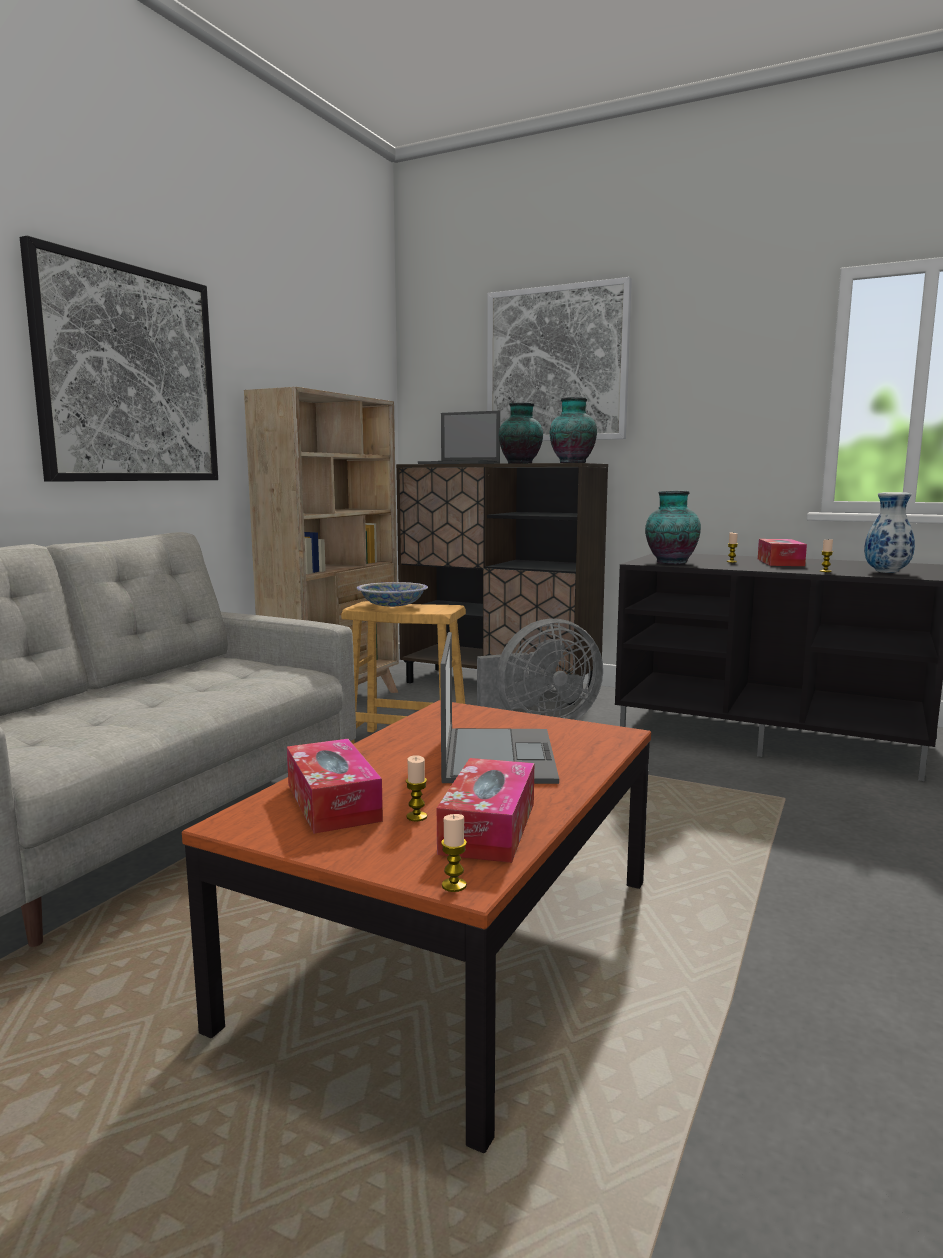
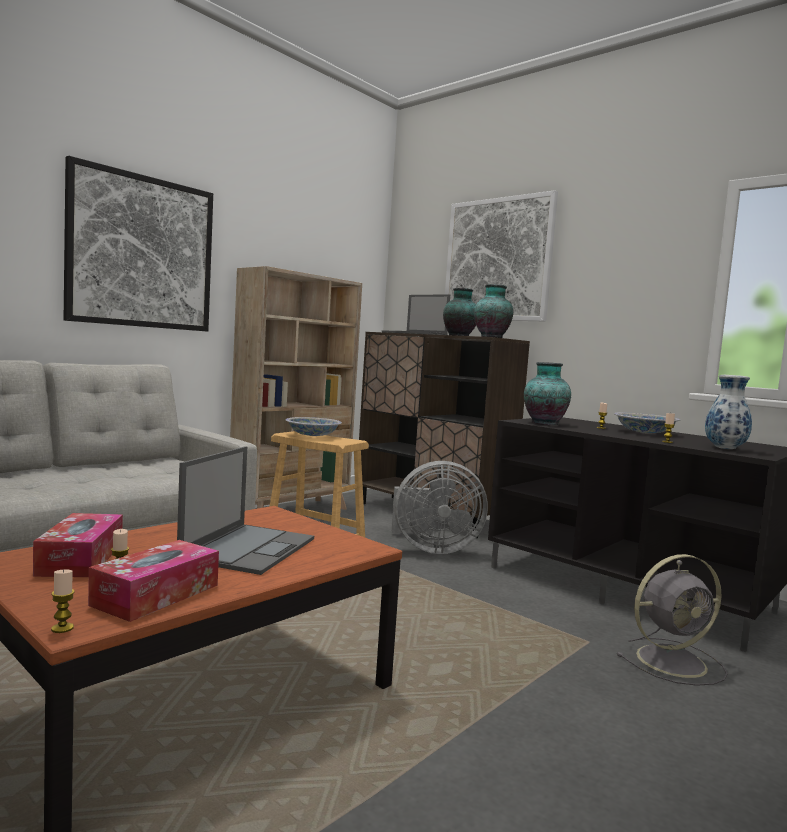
camera: 15 degrees right, 5 degrees down
(780, 562) = (645, 432): tissue box -> bowl
(873, 802) = (674, 661): none -> grey fan

